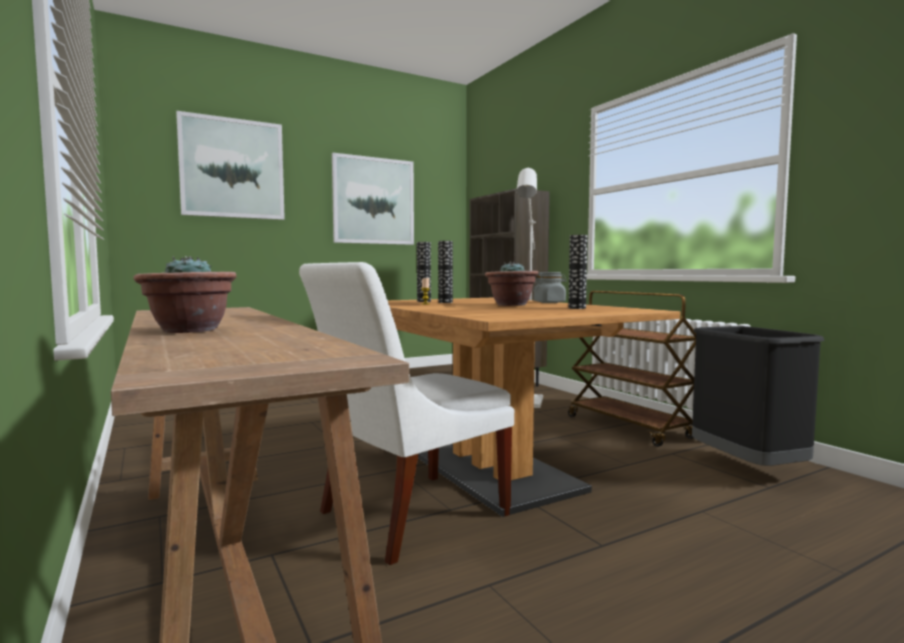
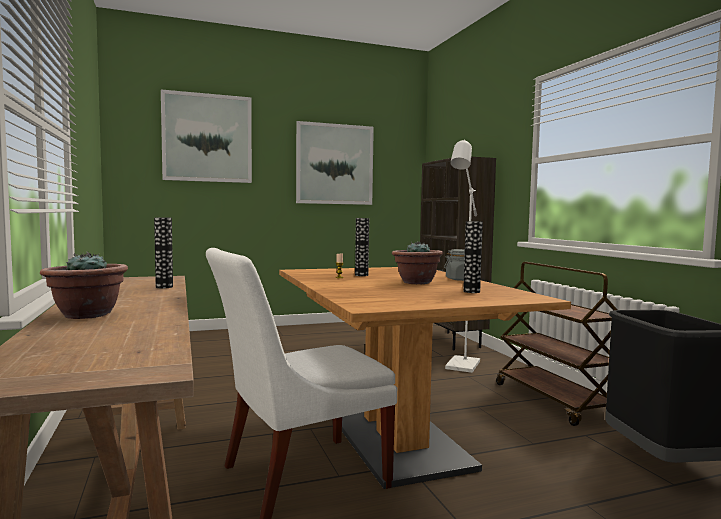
camera: 10 degrees right, 0 degrees up
(424, 301) = (344, 272): vase -> vase (164, 287)

